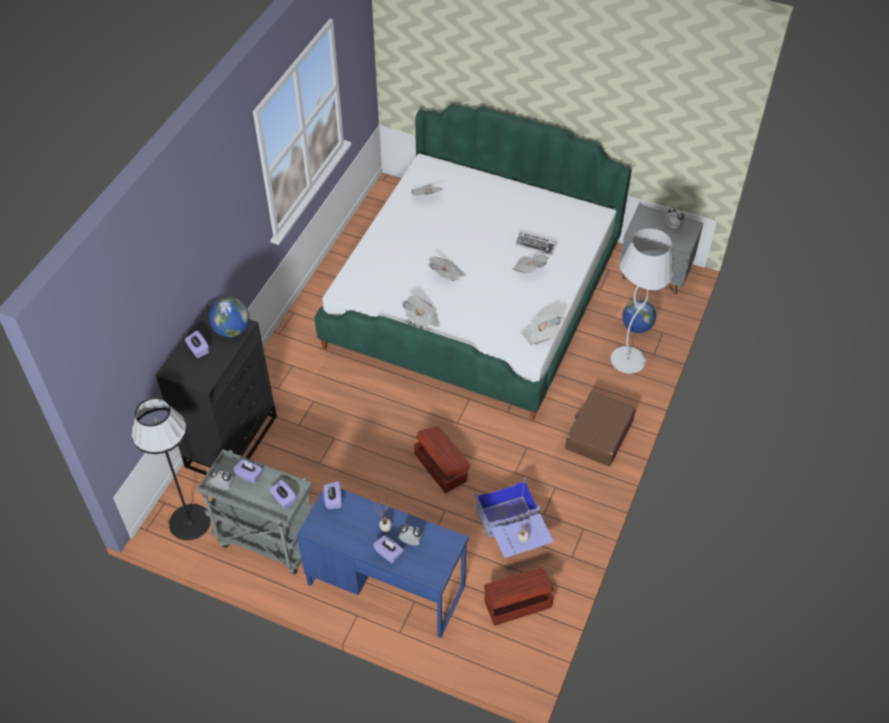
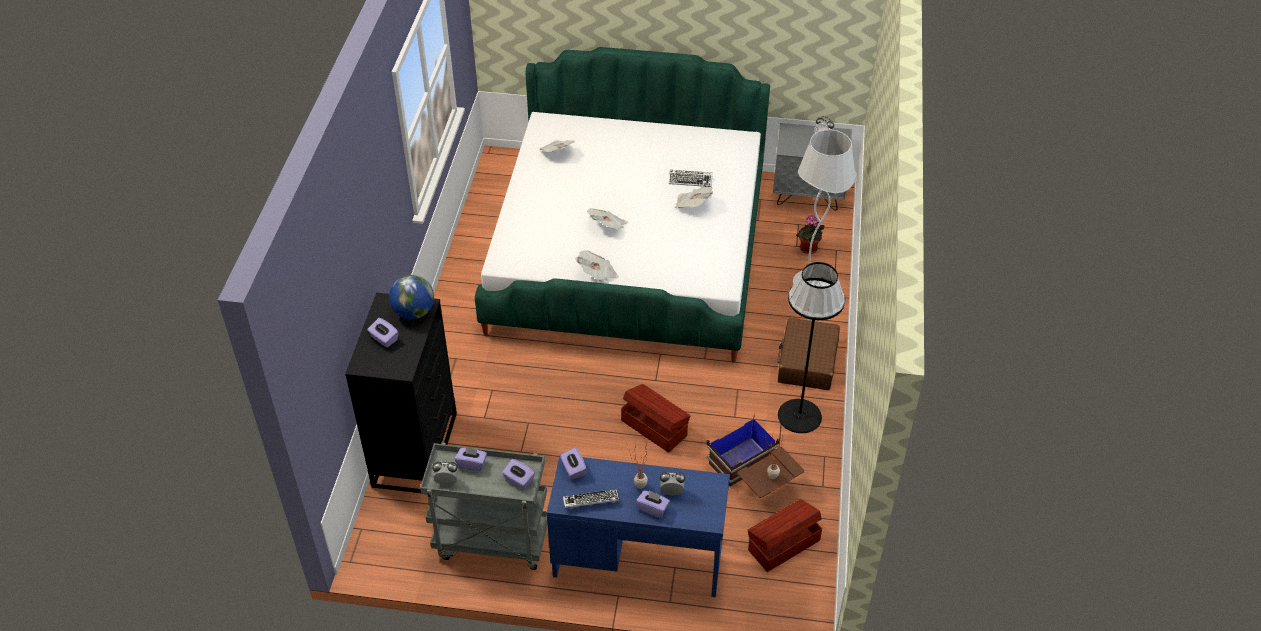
camera: 15 degrees left, 5 degrees down
(190, 522) = (397, 542): black floor lamp -> black floor lamp (799, 416)
(338, 533) = (591, 501): none -> keyboard
(512, 533) = (753, 477): blue storage box -> brown storage box
(540, 334) = (727, 266): newspaper -> none
(637, 327) = (808, 249): globe -> potted plant

